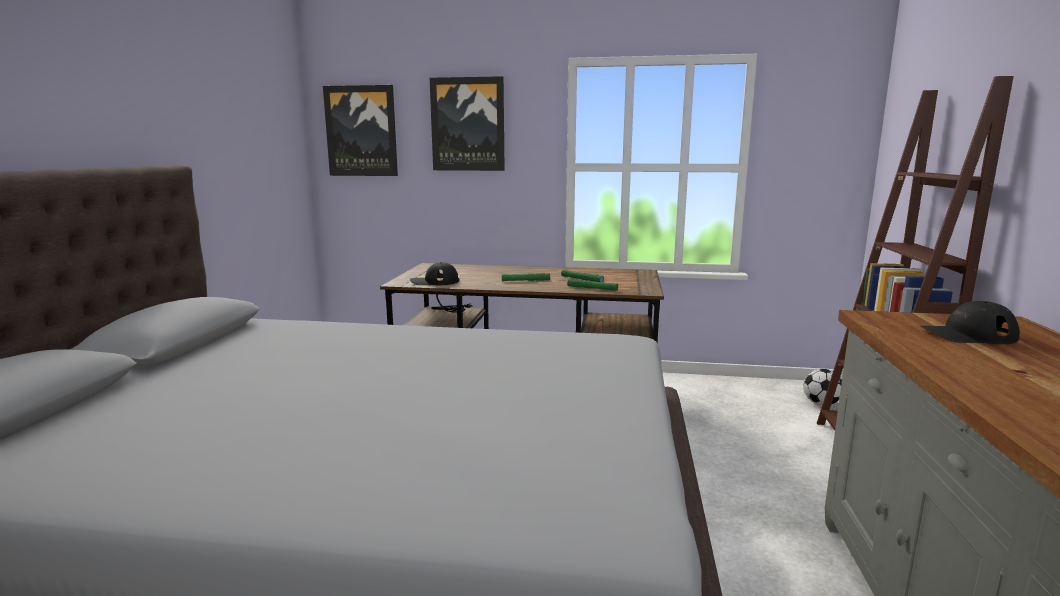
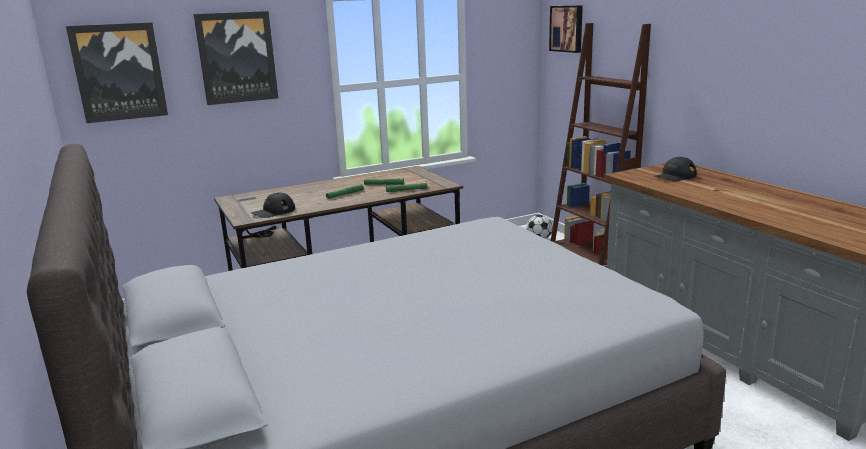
camera: 35 degrees left, 5 degrees up
(909, 105) = (567, 28): none -> picture

